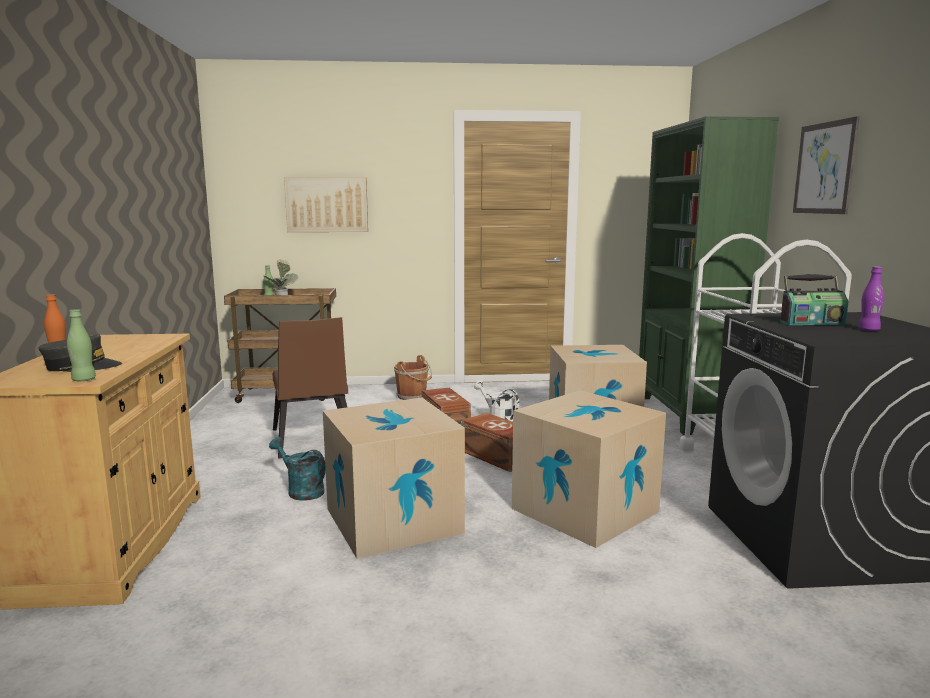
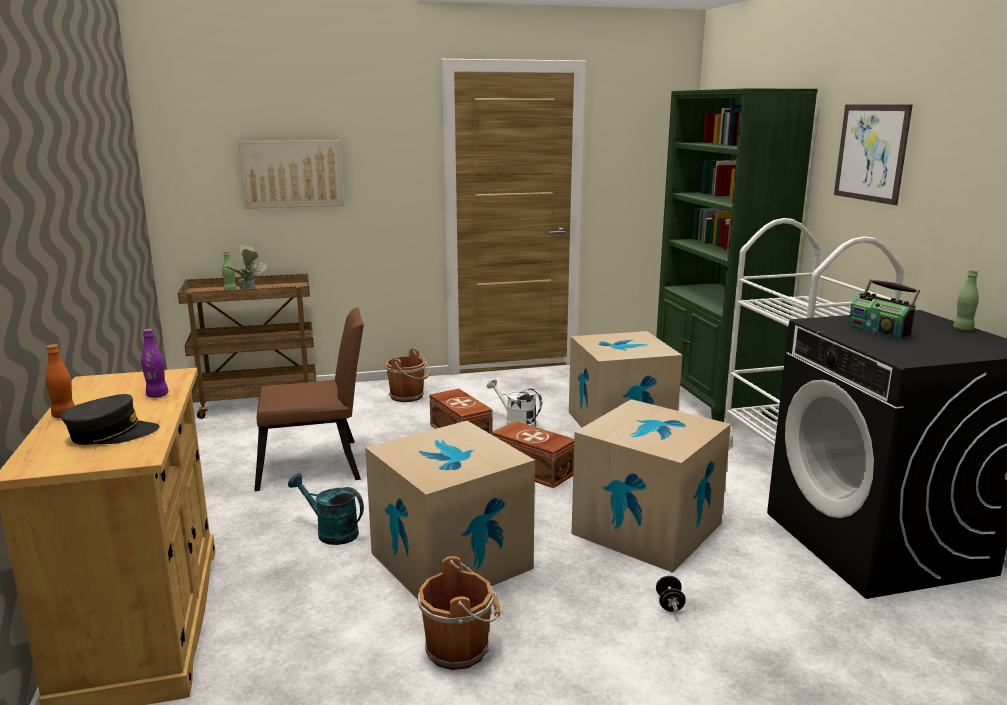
camera: 10 degrees left, 5 degrees up
(84, 380) = (134, 456): green bottle -> green bottle (962, 329)
(313, 441) = (316, 465): brown chair -> brown chair turned 75 degrees counterclockwise
(369, 590) = (460, 648): none -> brown bucket
(582, 574) = (669, 604): none -> black dumbbell
(811, 323) = (879, 331): radio -> radio turned 75 degrees clockwise
(868, 330) = (937, 340): purple bottle -> purple bottle (157, 395)

